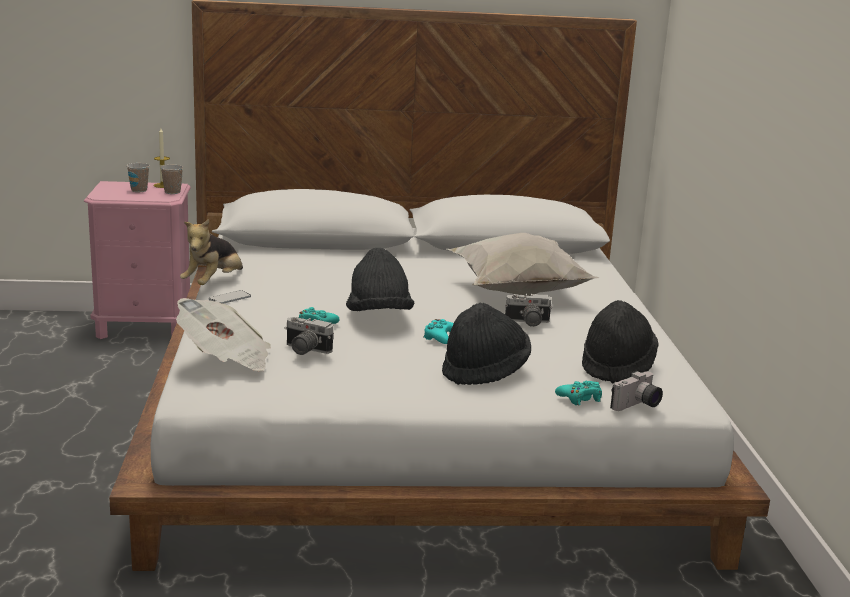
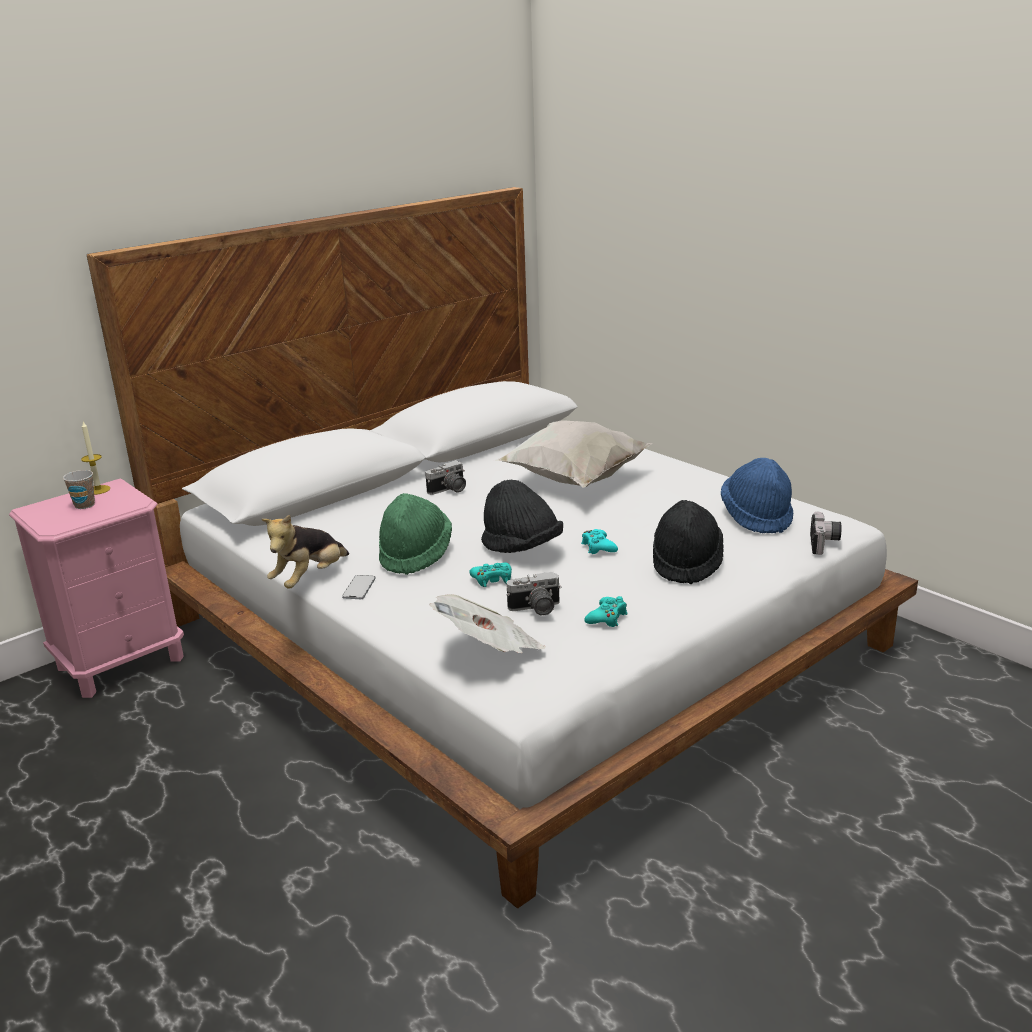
camera: 35 degrees left, 5 degrees up
(172, 192) = (127, 494): cup -> none
(213, 283) = (310, 579): plush toy -> plush toy turned 45 degrees clockwise
(302, 294) = (415, 555): none -> green hat
(527, 323) = (633, 505): camera -> camera (449, 490)
(580, 398) = (785, 555): turquoise game controller -> turquoise game controller (607, 618)
(617, 366) = (757, 517): black hat -> blue hat

